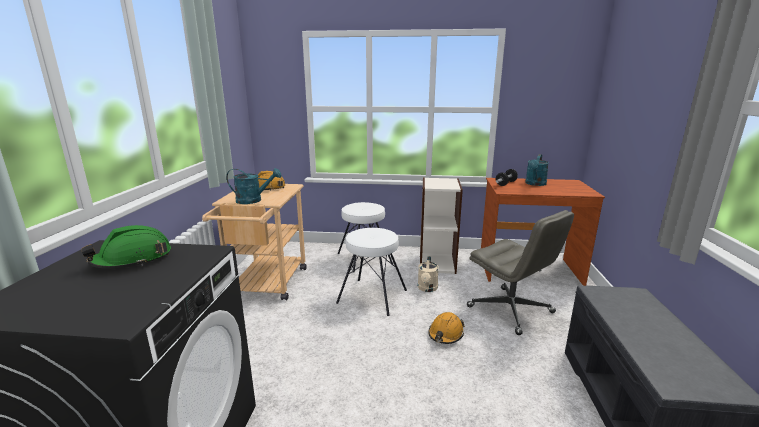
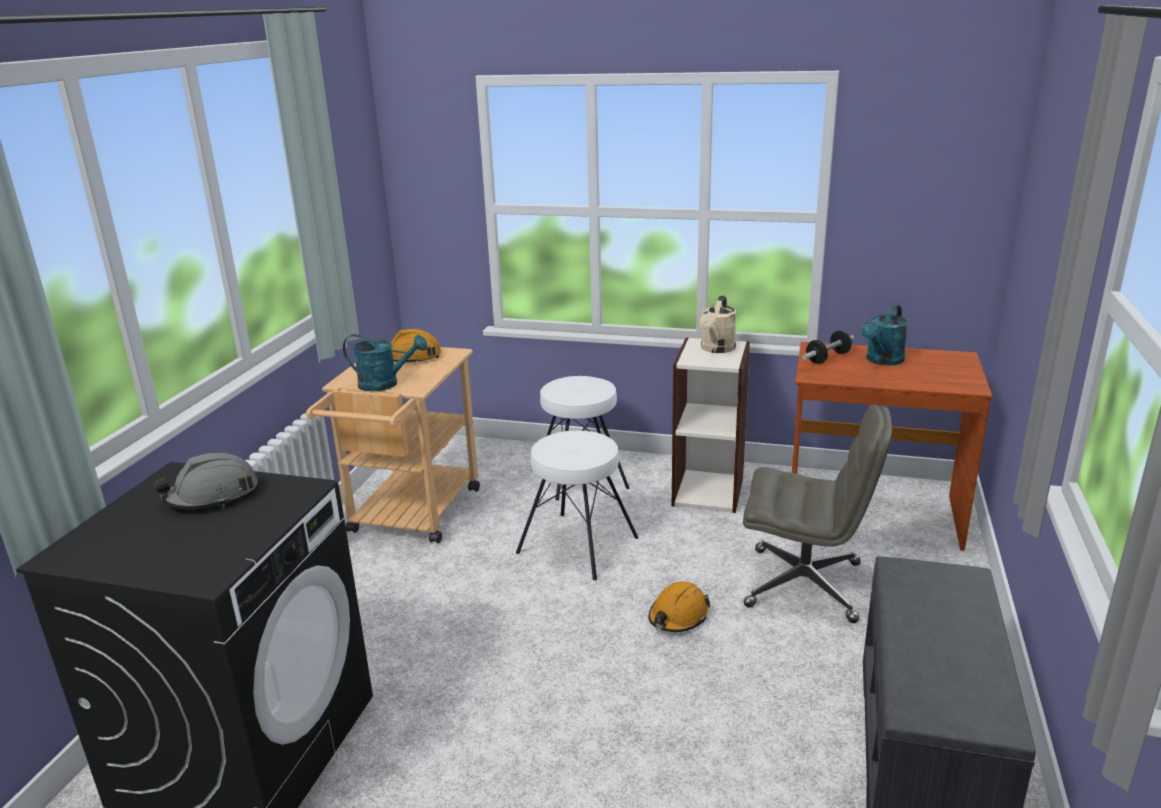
camera: 10 degrees right, 5 degrees up
(133, 260) = (212, 496): green hard hat -> grey hard hat
(427, 288) = (674, 537): beige watering can -> beige watering can (716, 349)
(511, 310) = (805, 585): grey office chair -> grey office chair turned 45 degrees counterclockwise

